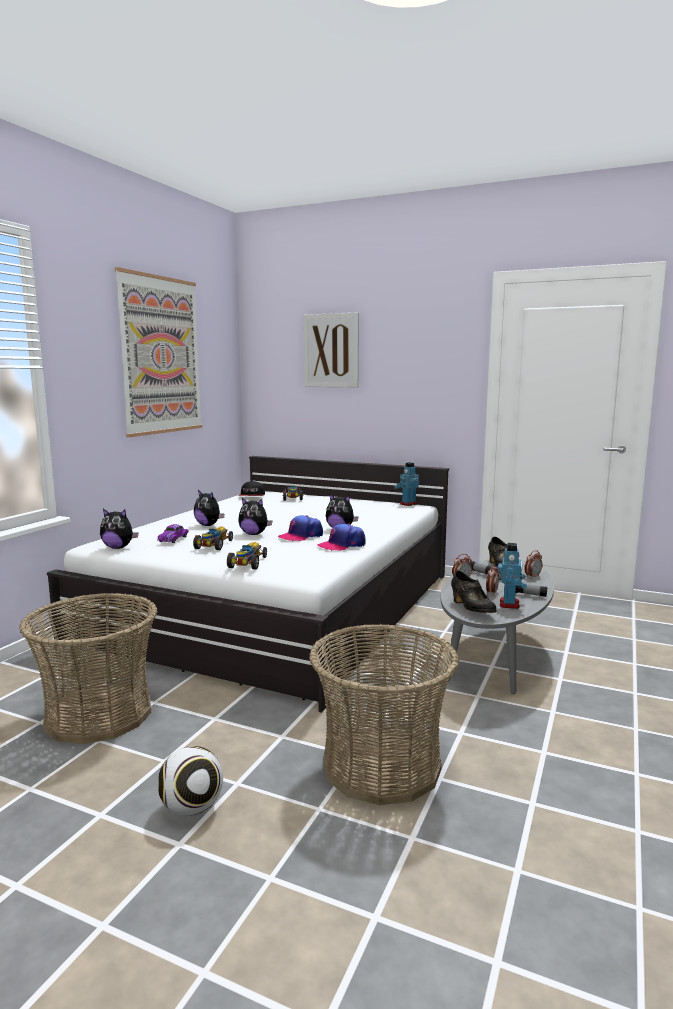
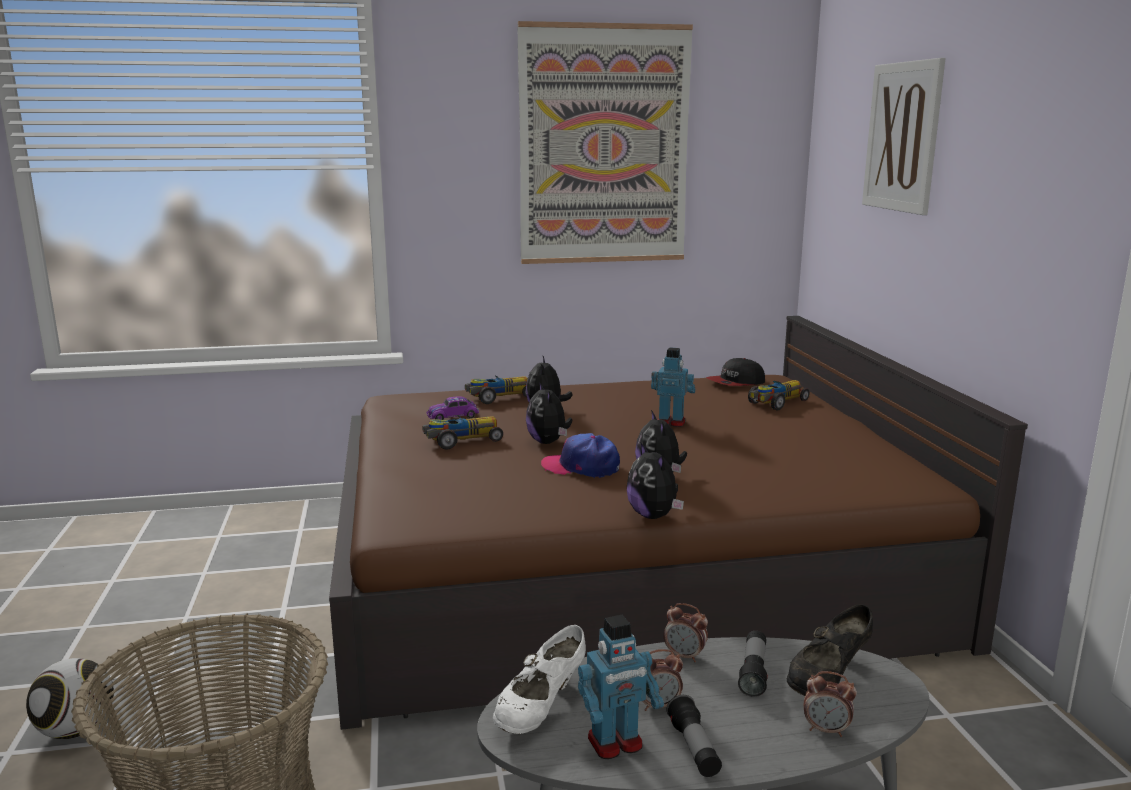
camera: 55 degrees right, 5 degrees up
(99, 714) = (237, 592): basket -> none
(118, 547) = (396, 409): plush toy -> plush toy (654, 515)
(247, 564) = (407, 479): toy car -> toy car (498, 397)
(279, 606) = (625, 568): white bed -> brown bed
(342, 545) = (575, 503): cap -> none
(408, 504) = (923, 475): toy robot -> toy robot (671, 422)
(471, 609) = (540, 708): black shoe -> white shoe

